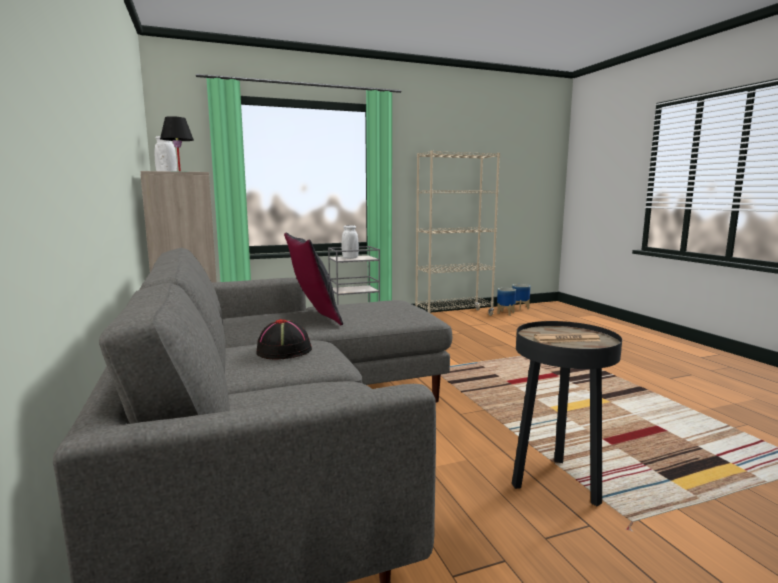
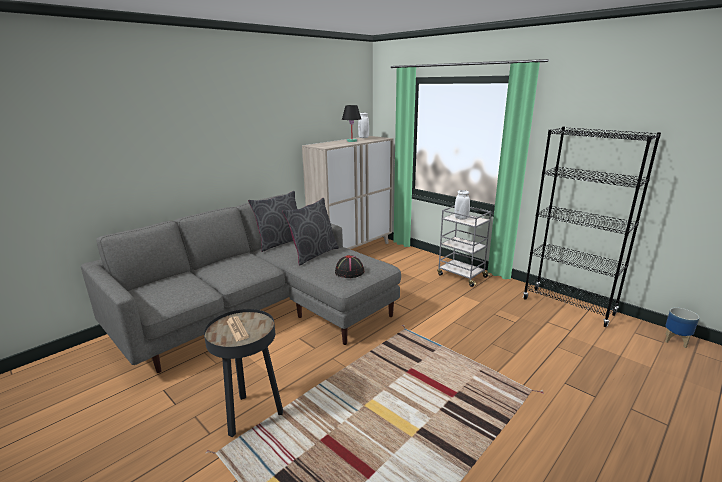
camera: 65 degrees right, 10 degrees up
(228, 326) = (280, 243): none -> grey pillow
(284, 350) = (241, 265): black hat -> black hat (349, 272)
(454, 315) = (568, 307): beige bookcase -> black bookcase
(505, 313) = (633, 334): planter -> none

